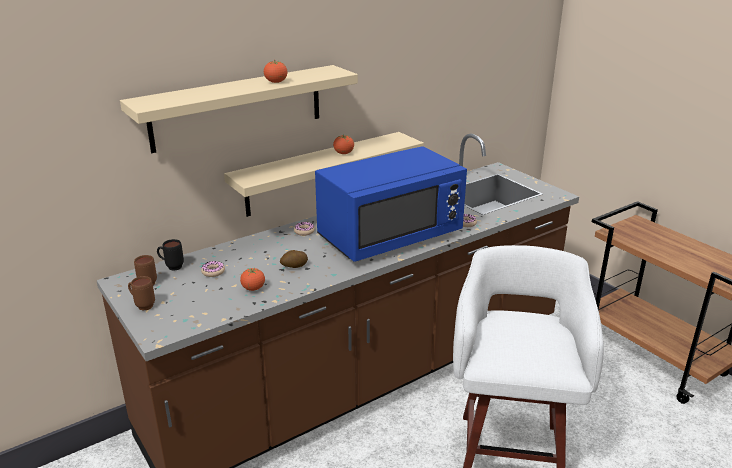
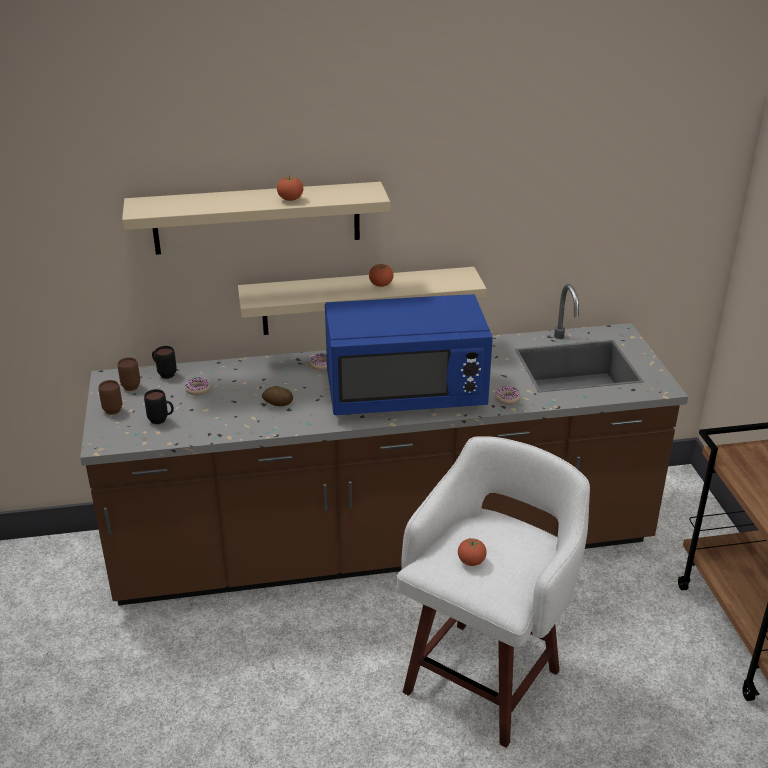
camera: 25 degrees right, 5 degrees up
(201, 303) = (162, 421): none -> black mug
(253, 288) = (220, 418): tomato -> tomato (471, 562)

